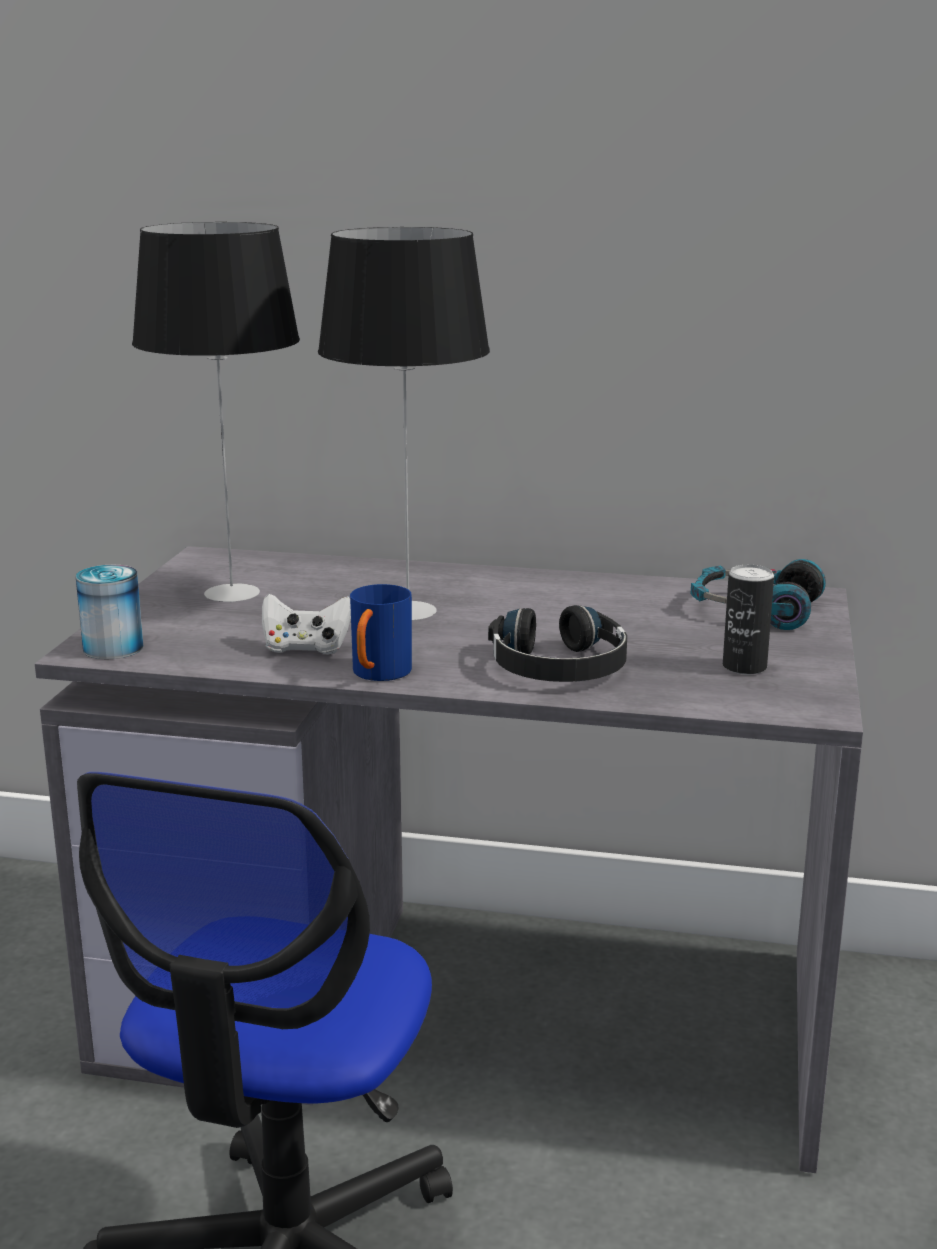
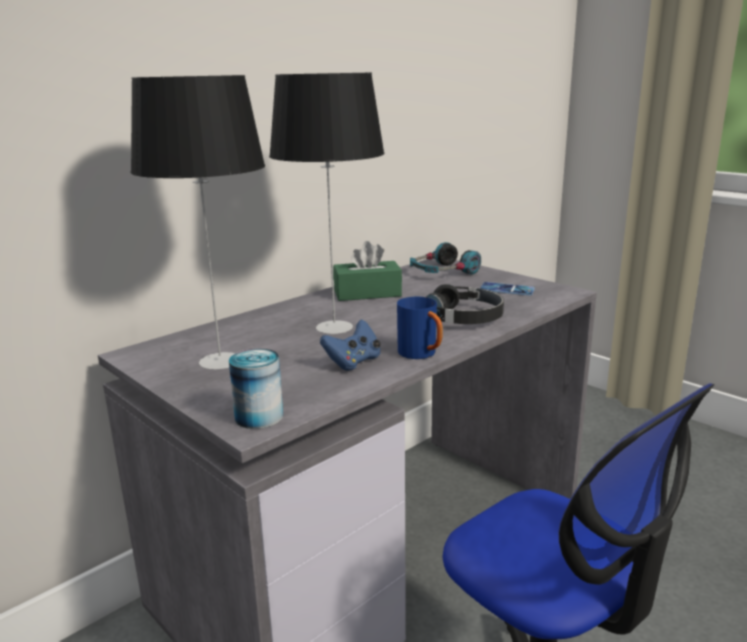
camera: 55 degrees left, 0 degrees up
(306, 649) = (353, 362): white game controller -> blue game controller
(567, 594) = (367, 293): none -> green tissue box
(744, 667) = (507, 289): can -> phone

